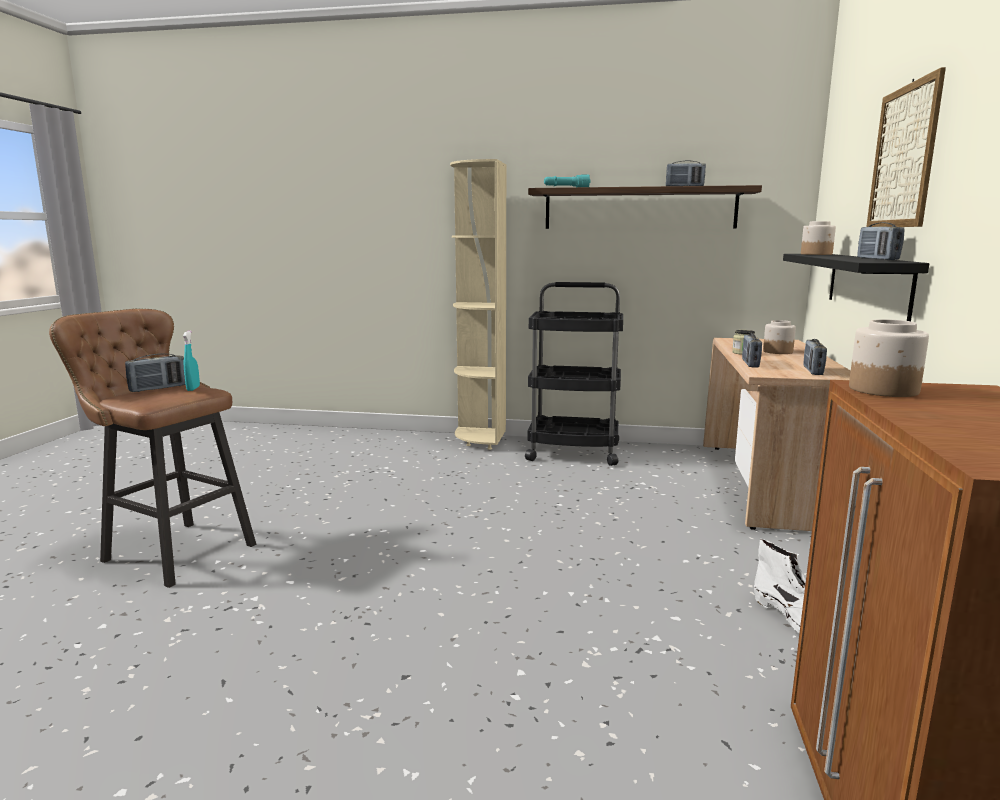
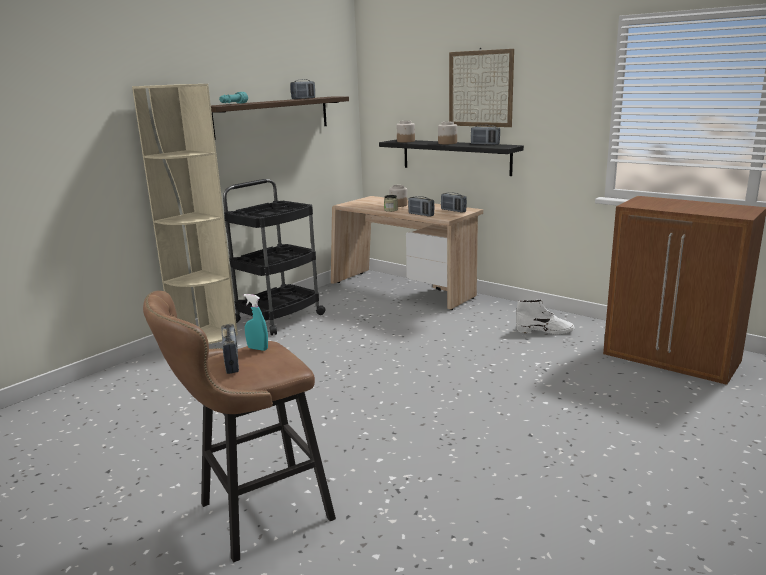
camera: 60 degrees left, 5 degrees up
(882, 390) = (640, 205): jar -> jar (447, 143)

